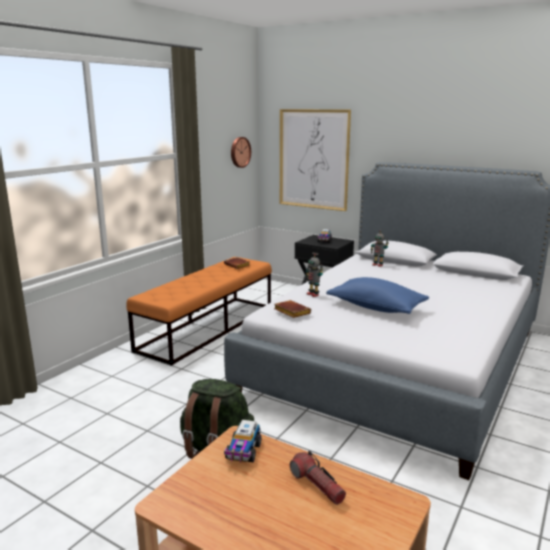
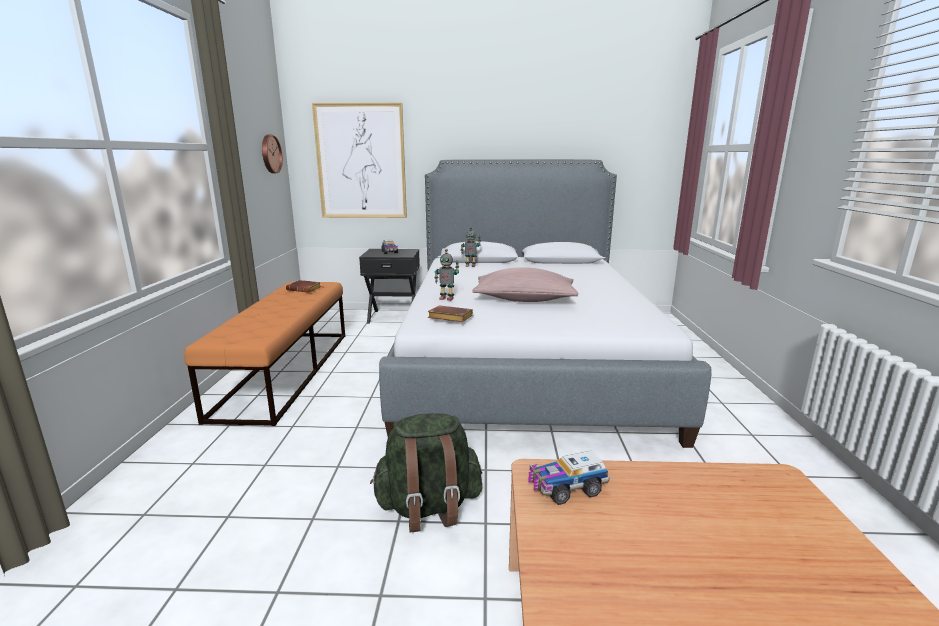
camera: 30 degrees left, 0 degrees up
(243, 452) = (566, 488): toy truck -> toy truck turned 90 degrees clockwise
(317, 485) = (690, 495): flashlight -> none
(376, 307) = (524, 300): blue pillow -> pink pillow

